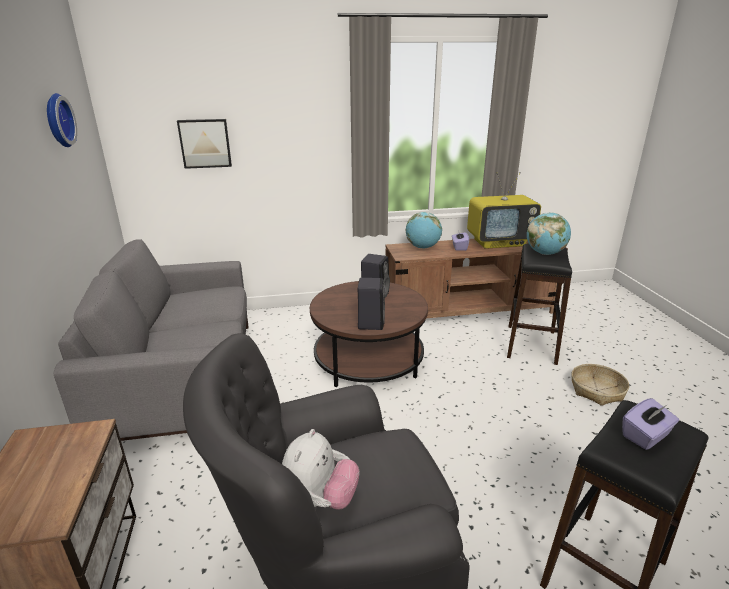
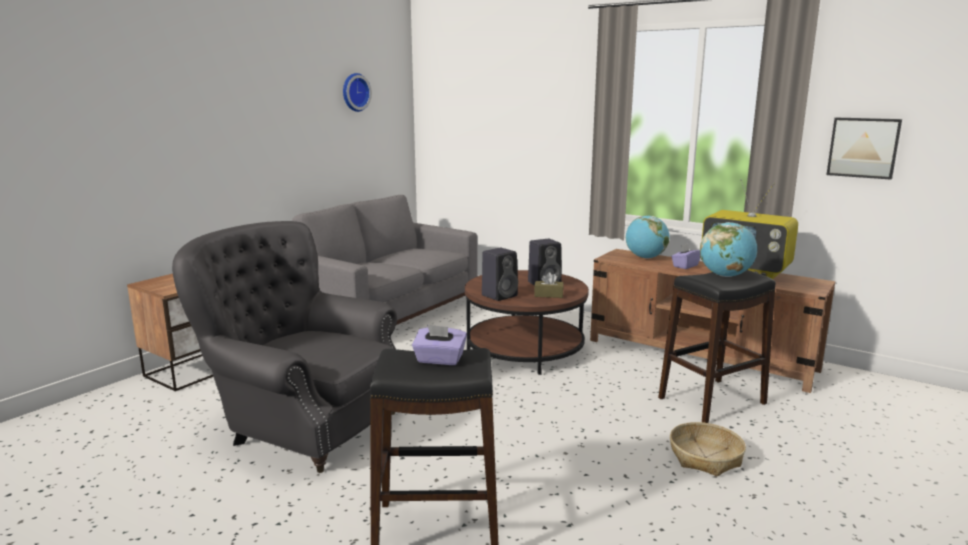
camera: 45 degrees right, 10 degrees down
(205, 143) = (479, 124): picture -> picture (863, 147)
(318, 501) = (278, 345): plush toy -> none
(401, 306) = (548, 295): none -> brown tissue box

